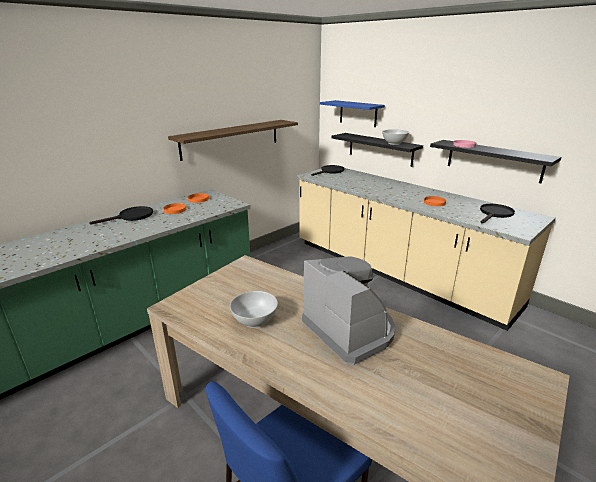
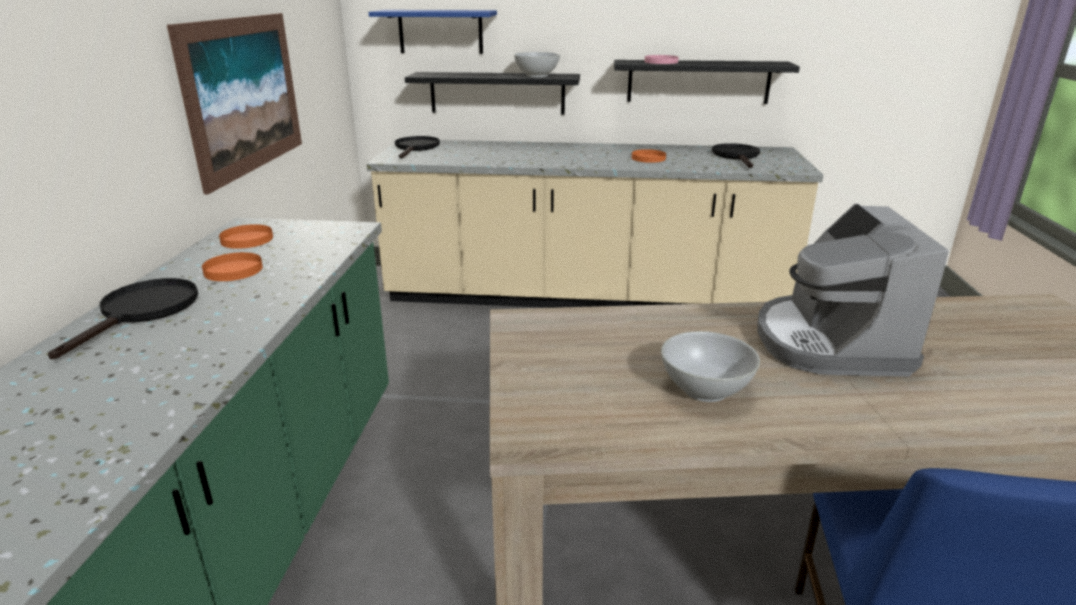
camera: 40 degrees left, 0 degrees up
(231, 139) = (244, 95): shelf -> picture
(350, 330) = (829, 342): coffee machine -> coffee machine turned 105 degrees counterclockwise

